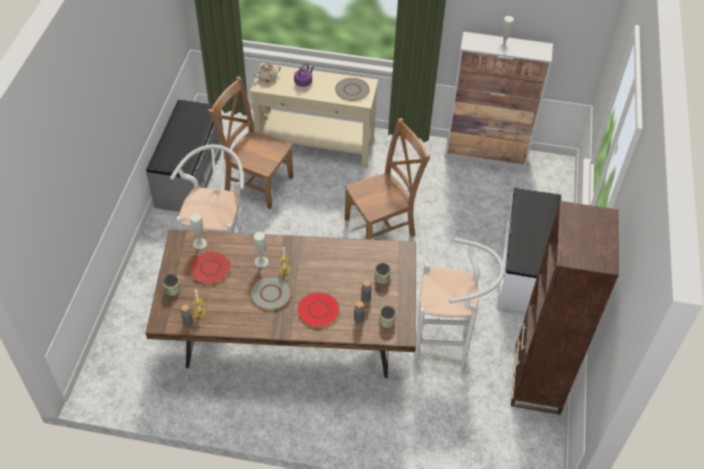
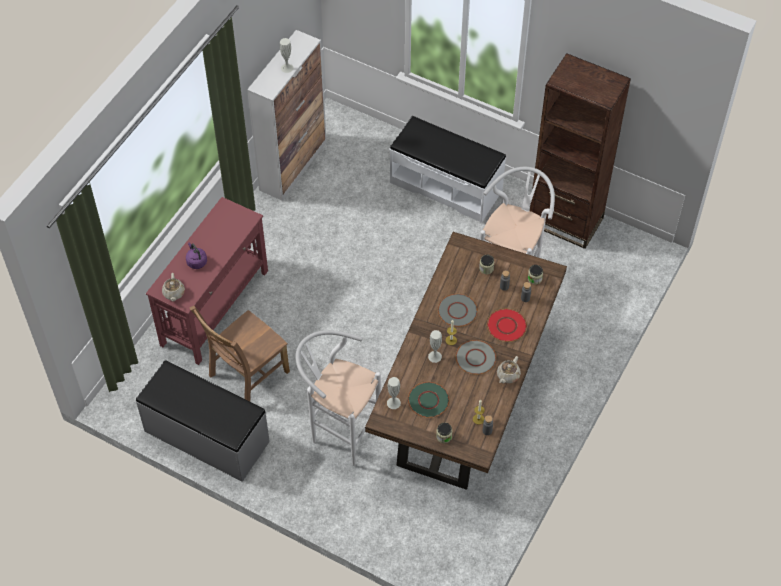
camera: 70 degrees left, 5 degrees up
(210, 268) = (428, 400): red plate -> green plate
(258, 324) = (507, 375): none -> beige teapot
(316, 146) = (215, 307): beige console table -> red console table
(352, 90) = (229, 223): grey plate -> grey plate (457, 310)
(382, 226) = (352, 280): brown chair -> none

